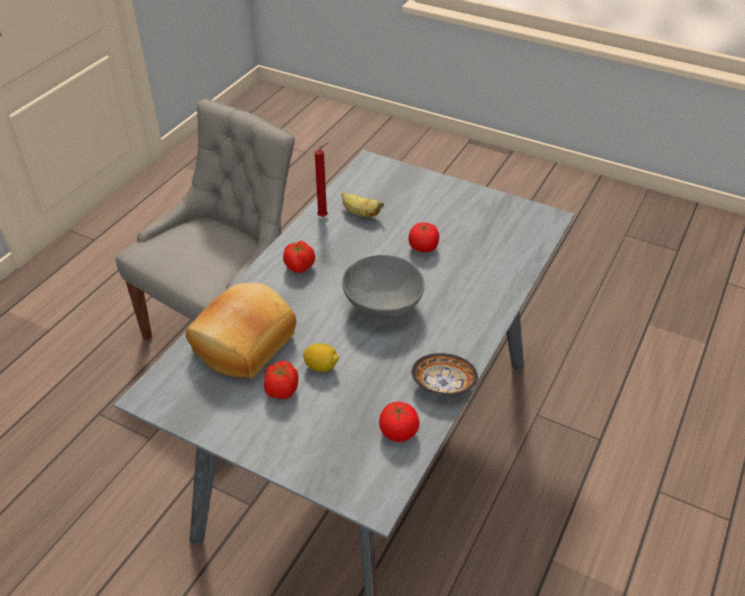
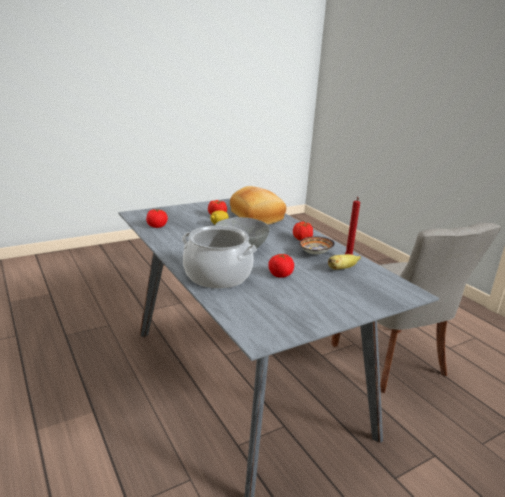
camera: 120 degrees right, 20 degrees down
(442, 384) = (165, 242): bowl -> bowl (316, 253)
(476, 289) = (218, 275): none -> cooking pot

